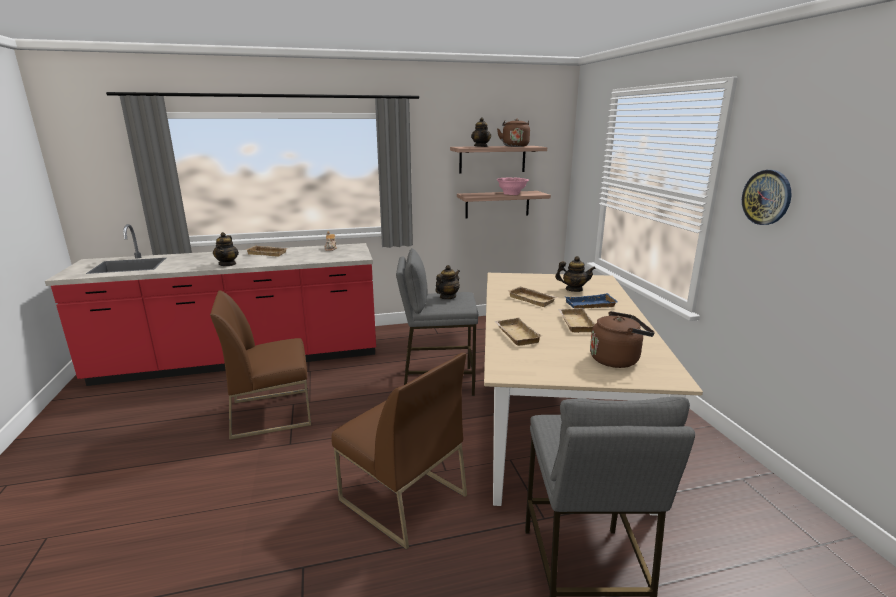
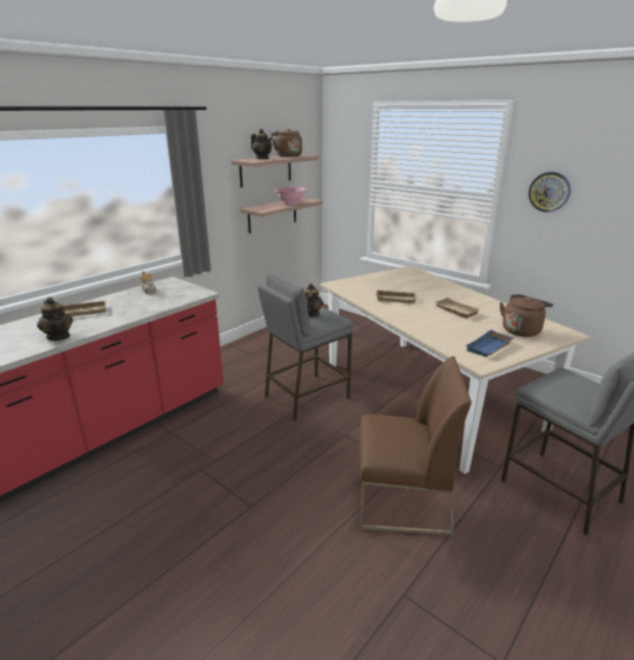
camera: 35 degrees left, 5 degrees up
(272, 412) = (190, 487): brown chair -> none
(515, 335) = (436, 331): beige tray -> none
(573, 289) = (407, 283): teapot -> none
(590, 305) = (439, 294): blue tray -> blue tray (490, 348)

